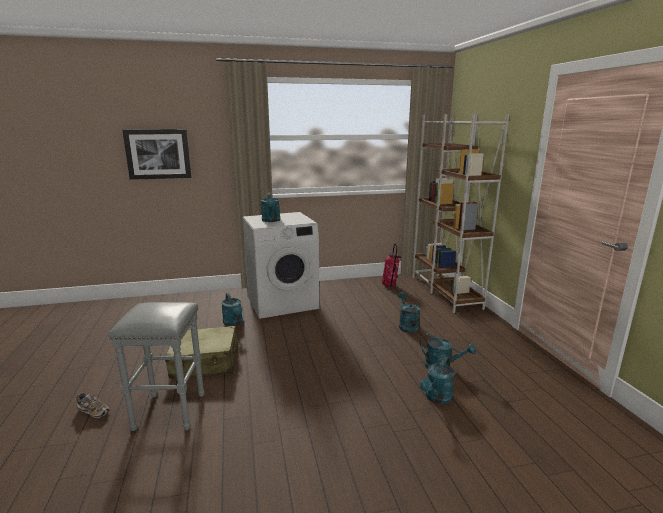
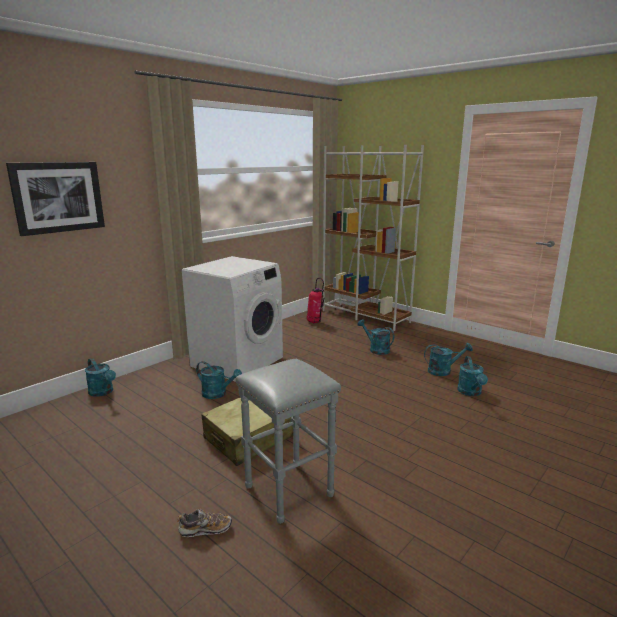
camera: 35 degrees left, 0 degrees up
(271, 220) = (227, 268): turquoise watering can -> turquoise watering can (103, 392)

